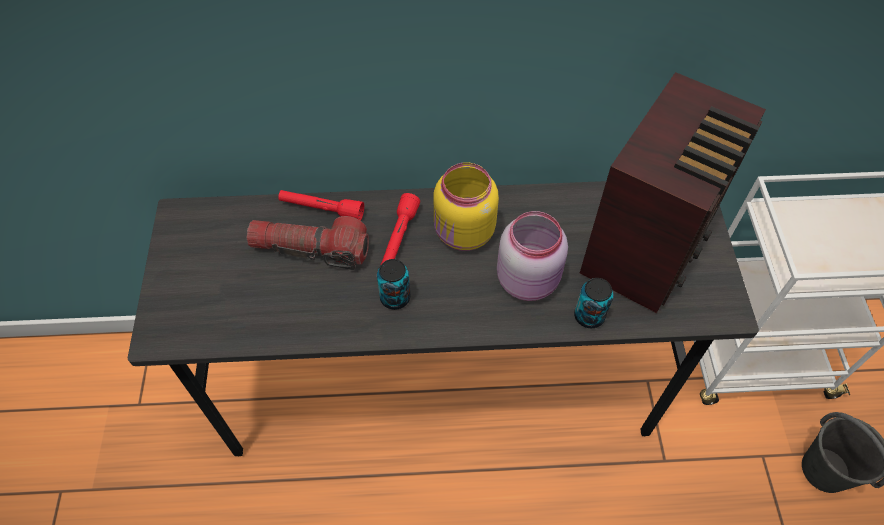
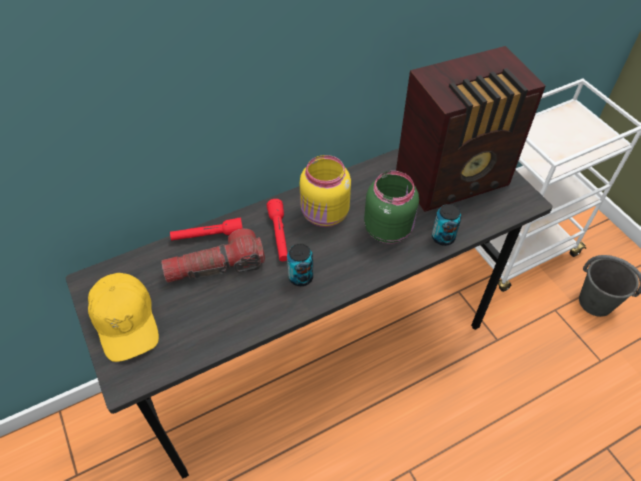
camera: 25 degrees left, 5 degrees down
(191, 273) = (126, 321): none -> yellow cap
(529, 279) = (389, 229): pink jar -> green jar
(648, 247) = (455, 179): radio -> radio turned 60 degrees clockwise

